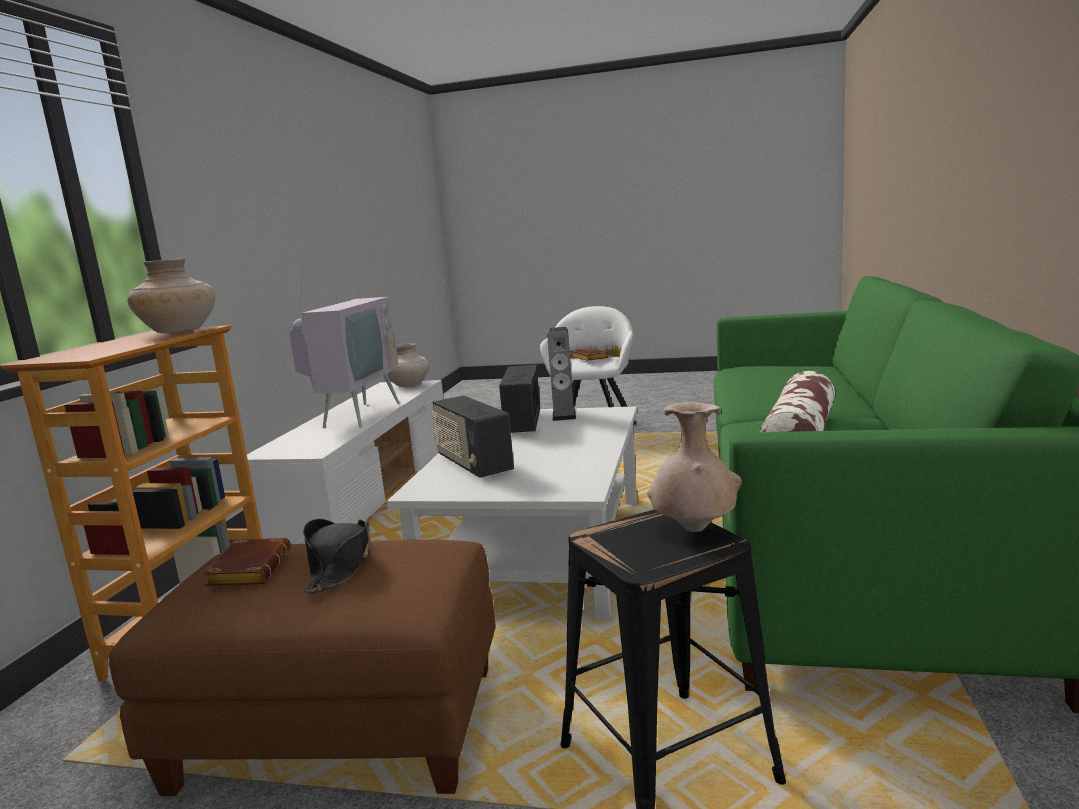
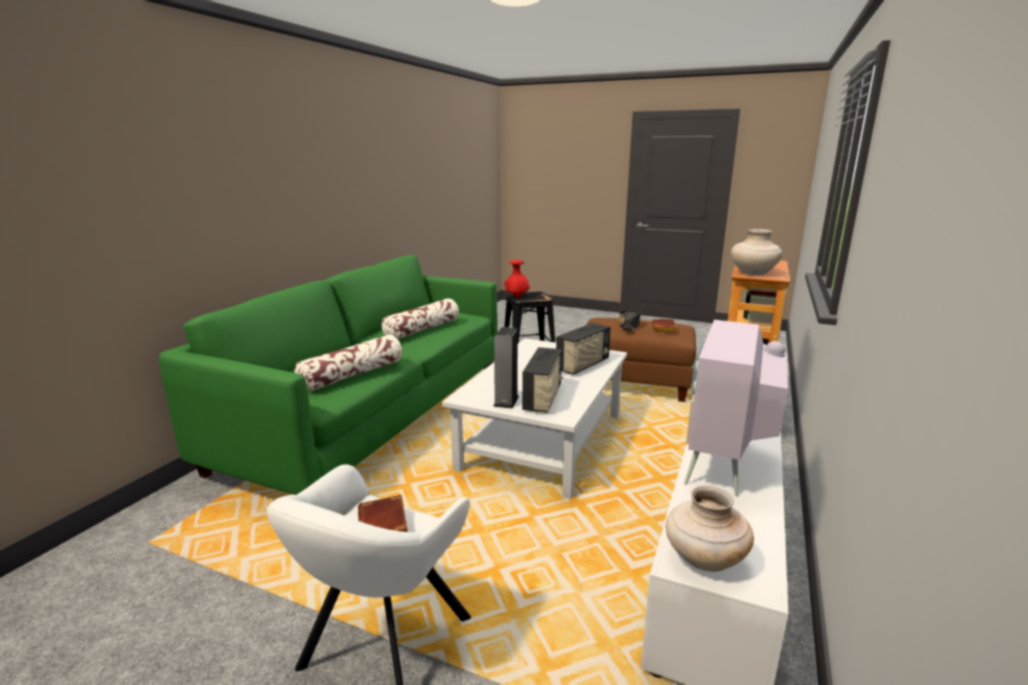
camera: 170 degrees left, 5 degrees up
(473, 464) = (583, 365): radio -> radio turned 60 degrees clockwise
(694, 530) = (517, 297): beige vase -> red vase
(756, 381) = (353, 375): none -> pillow

